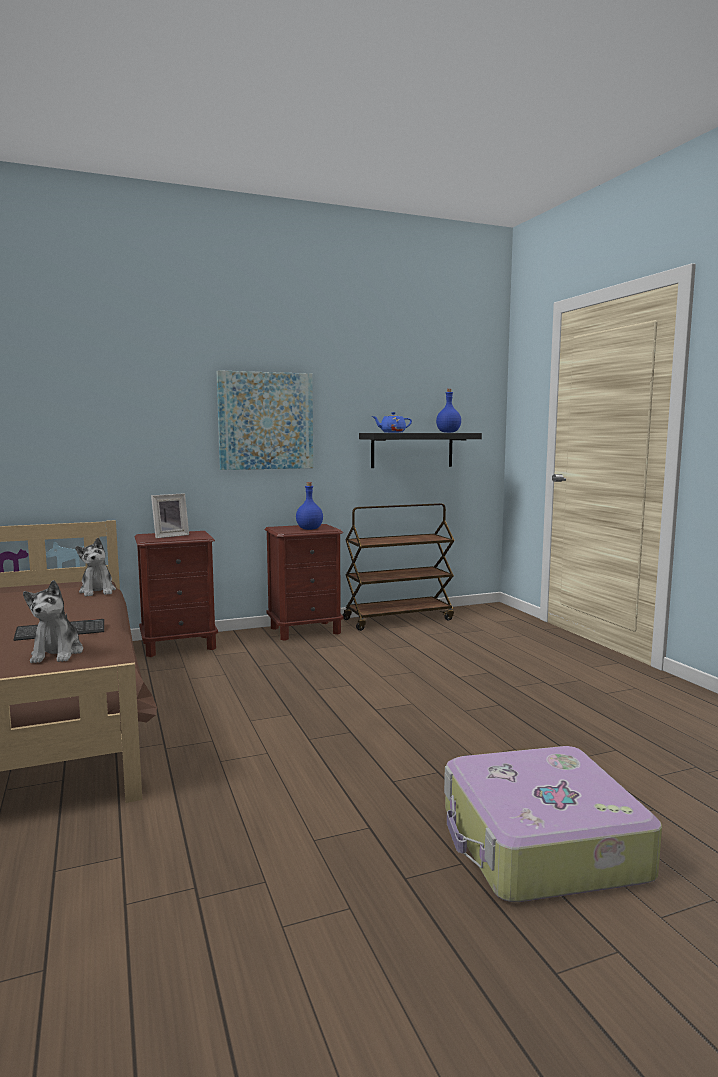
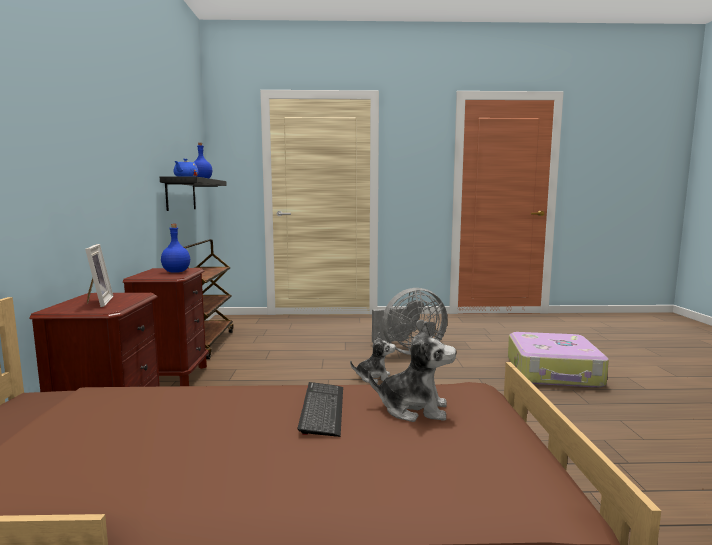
camera: 70 degrees left, 0 degrees up
(98, 591) = (115, 394): plush toy -> plush toy (374, 378)
(265, 421) = (111, 156): picture -> none
(499, 713) = (408, 351): none -> grey fan

